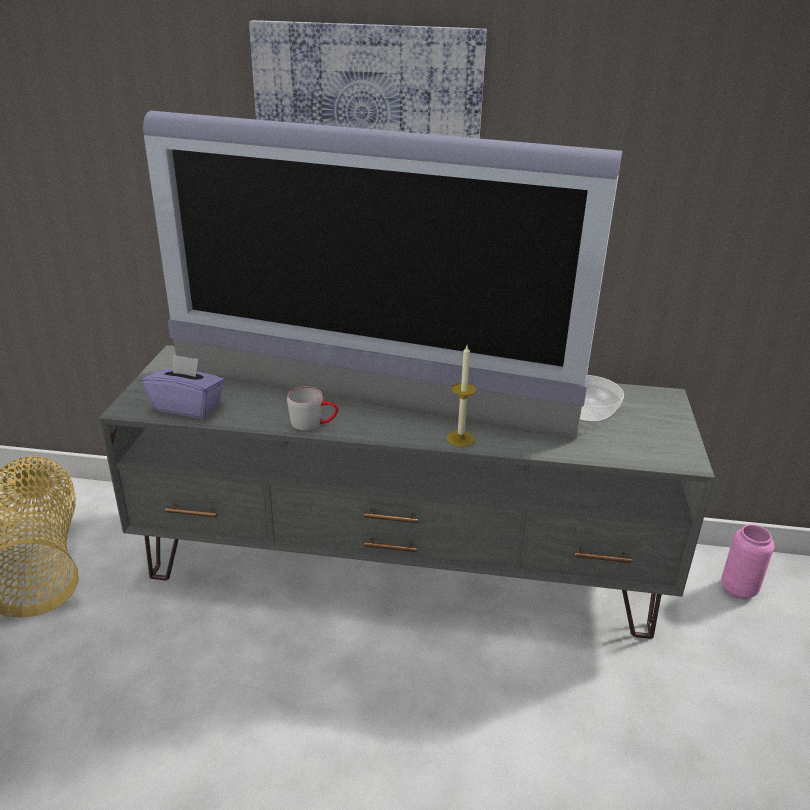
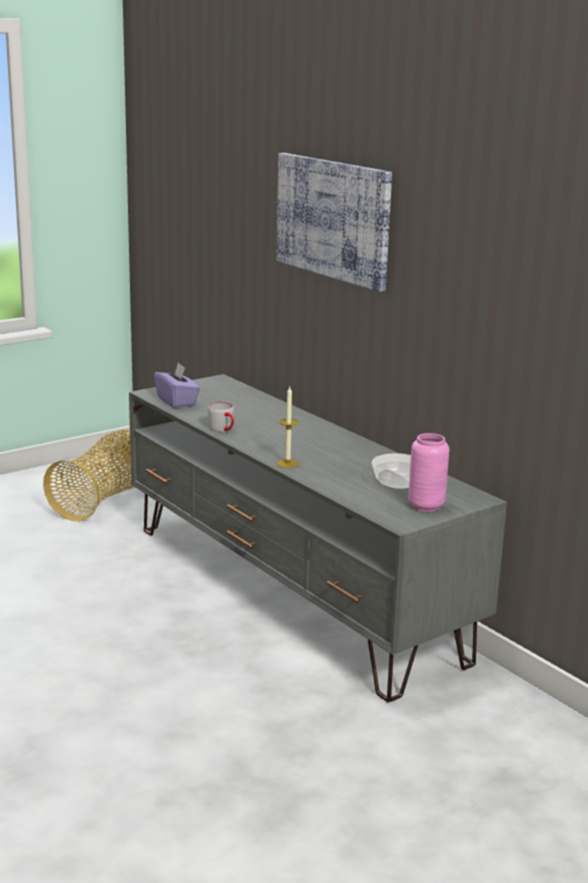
camera: 45 degrees right, 10 degrees down
(365, 403) = (272, 432): television -> none
(738, 589) = (513, 720): pink vase -> pink vase (426, 506)

